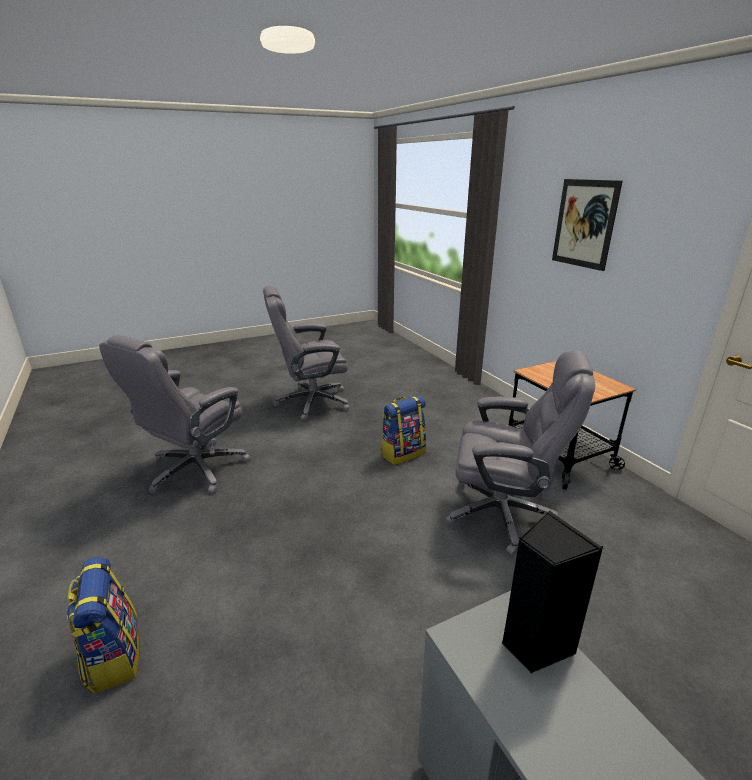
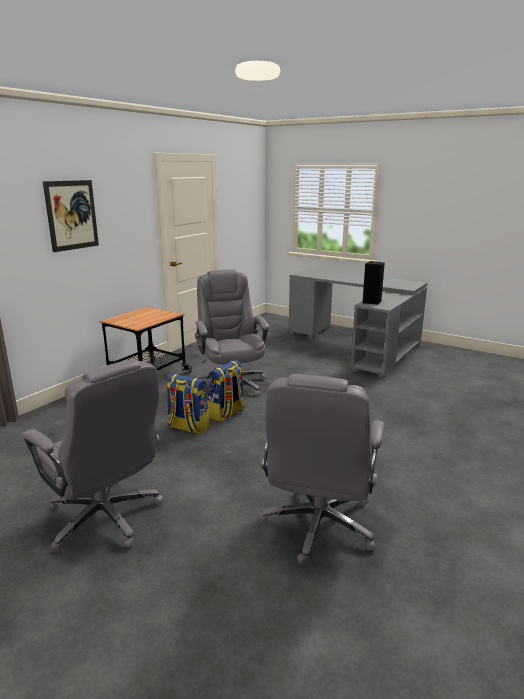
camera: 120 degrees left, 5 degrees down
(113, 656) = (464, 451): backpack -> backpack (227, 413)
(194, 470) = (318, 526): grey office chair -> grey office chair turned 105 degrees clockwise

